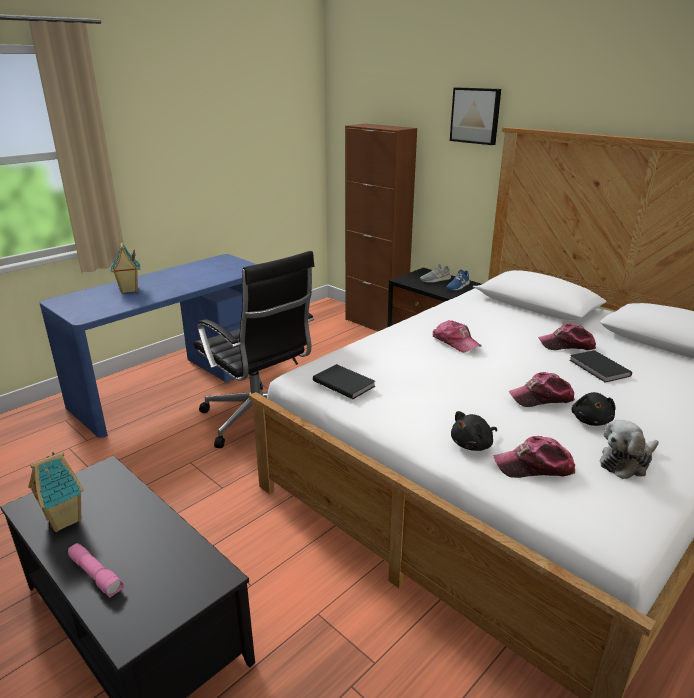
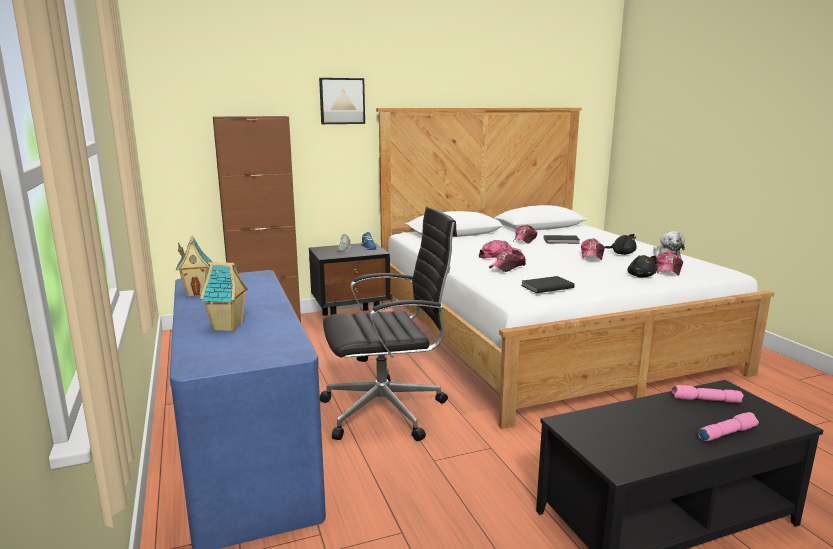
camera: 65 degrees left, 10 degrees down
(65, 519) = (648, 446): toy house -> toy house (197, 293)
(176, 558) = (705, 400): none -> pink flashlight
(407, 353) = (508, 267): none -> cap

